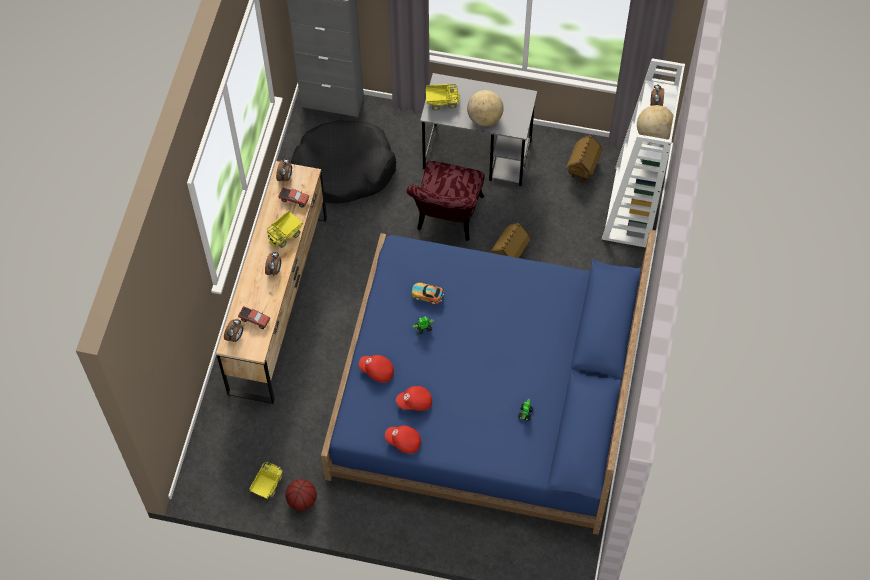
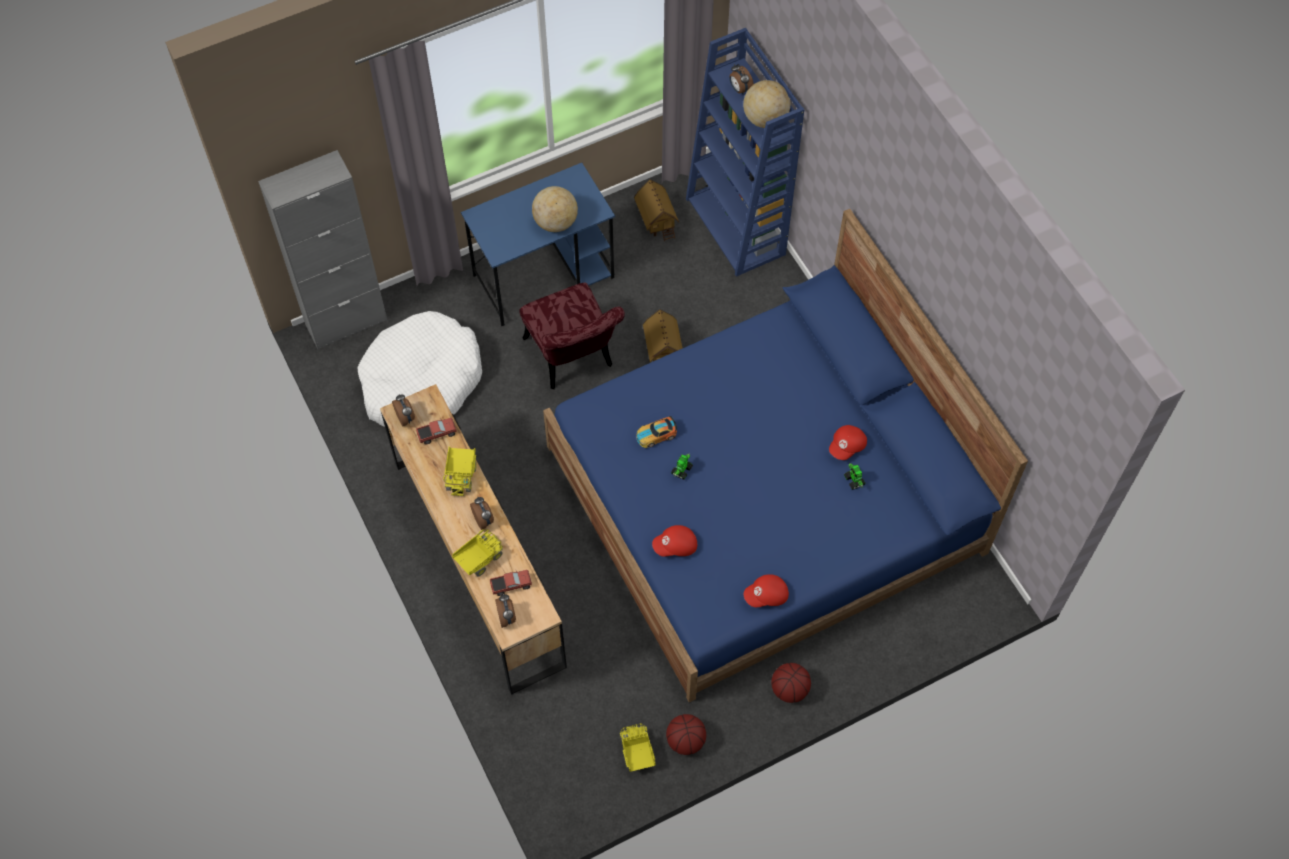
camera: 40 degrees left, 0 degrees up
(343, 170) = (421, 382): black dog bed -> white dog bed
(392, 519) = (789, 689): none -> basketball
(415, 402) = (741, 549): red cap -> red cap (847, 446)
(441, 101) = (496, 234): toy truck -> toy truck (479, 559)
(478, 155) = (544, 276): grey desk -> blue desk
(632, 207) = (736, 227): white bookcase -> blue bookcase

